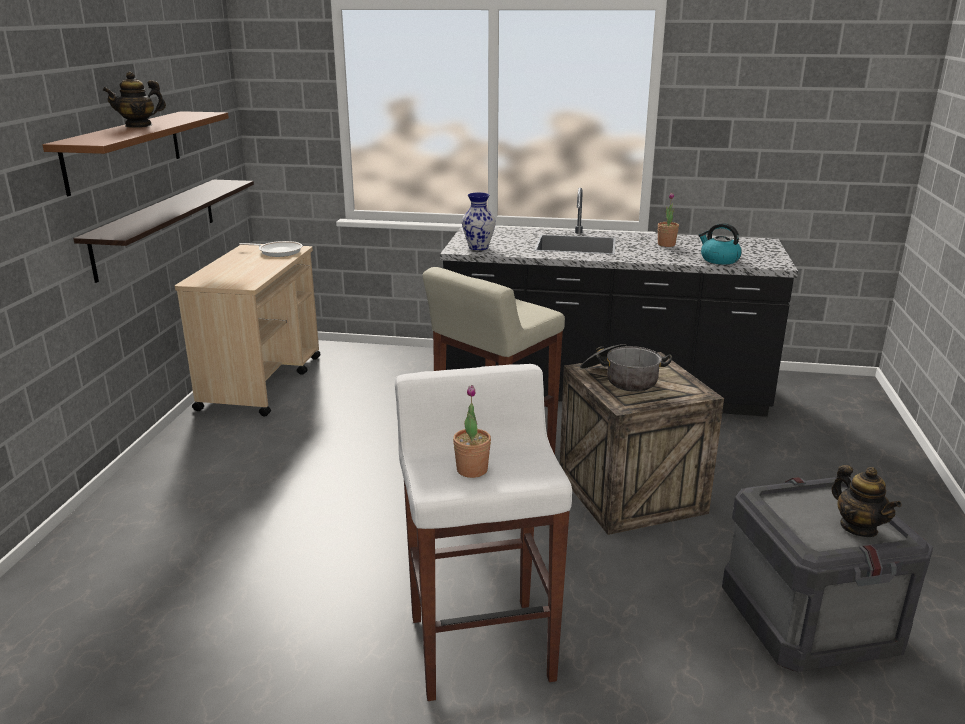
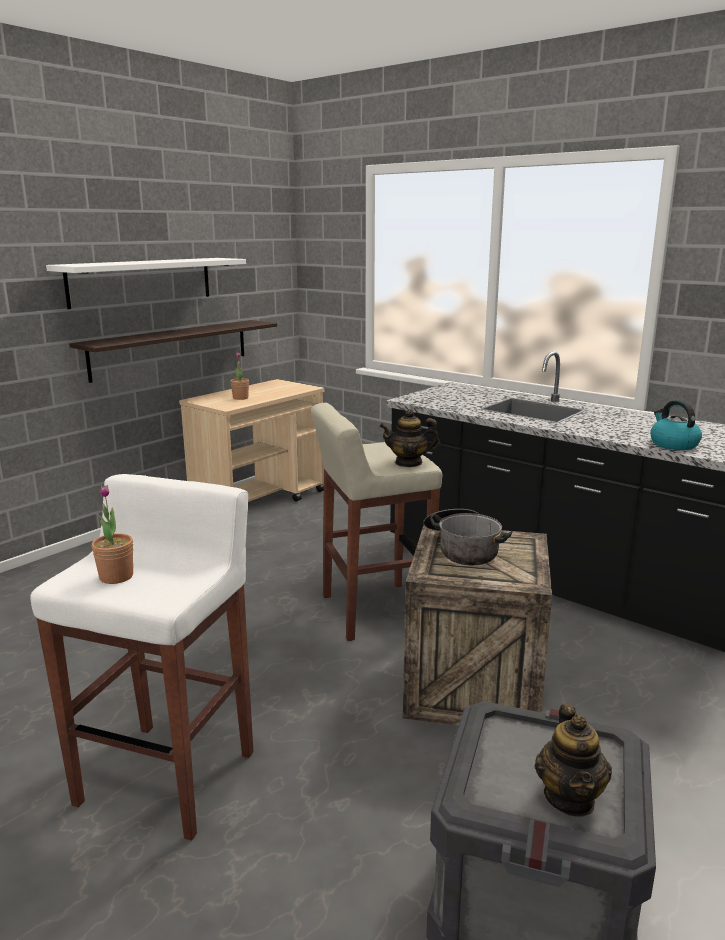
camera: 30 degrees right, 5 degrees down
(124, 150) = (141, 281): brown shelf -> white shelf
(139, 126) = (148, 261): teapot -> teapot (409, 463)
(278, 251) = (291, 388): frying pan -> none
(479, 247) = (430, 400): vase -> none
(666, 244) = (634, 423): potted plant -> potted plant (240, 398)

